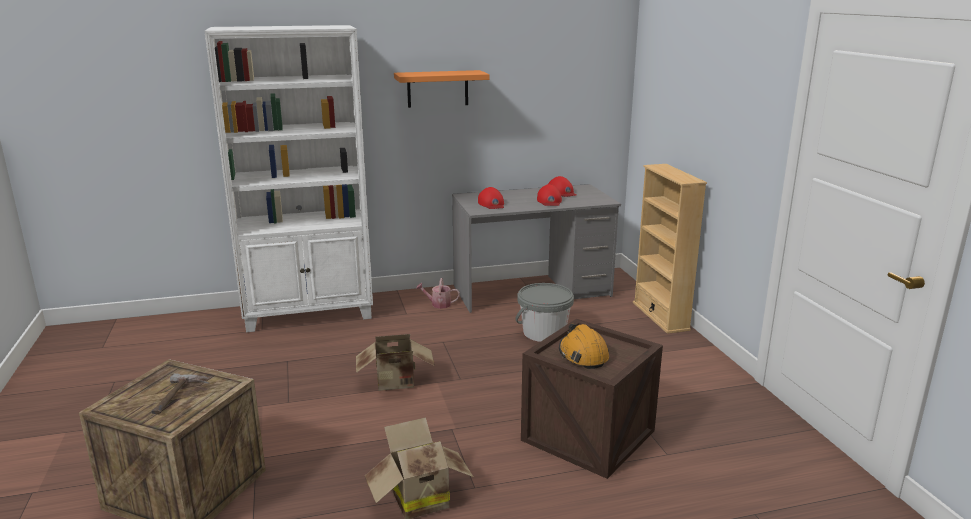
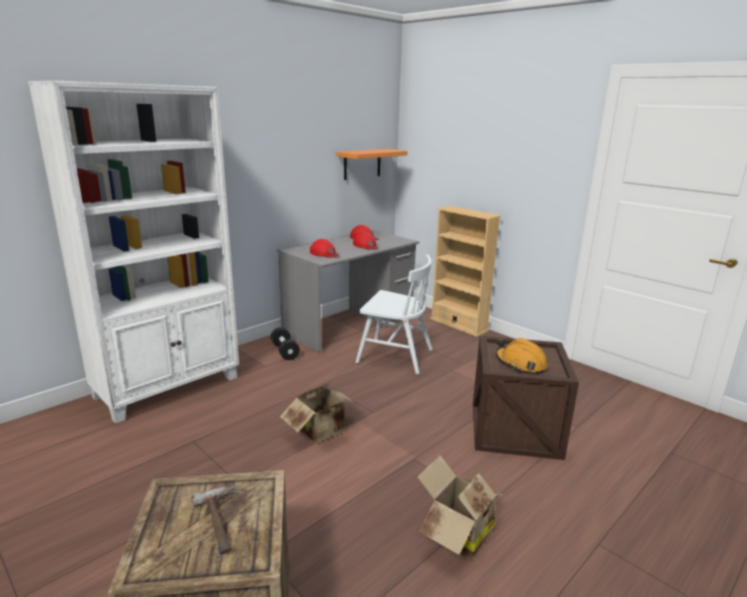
camera: 30 degrees left, 0 degrees up
(437, 88) = (261, 152): orange shelf -> orange shelf (362, 164)
(438, 304) = (285, 351): watering can -> black dumbbell
(544, 332) = (394, 356): grey bucket -> white chair

